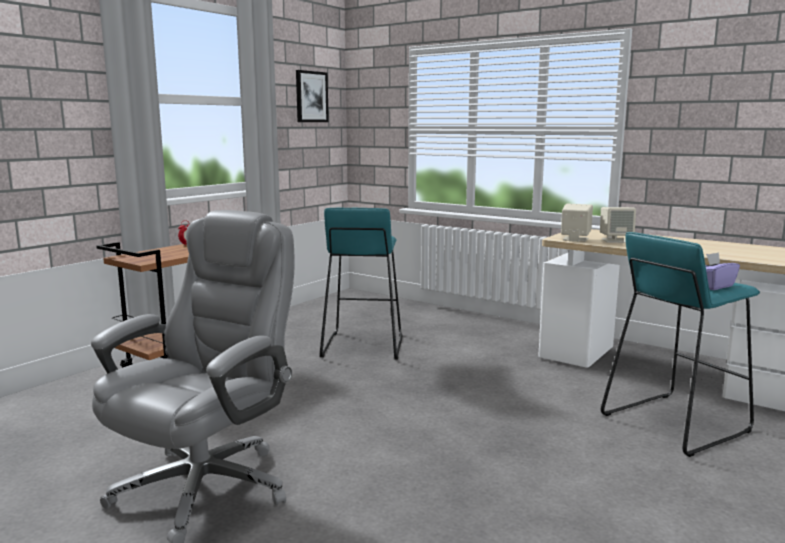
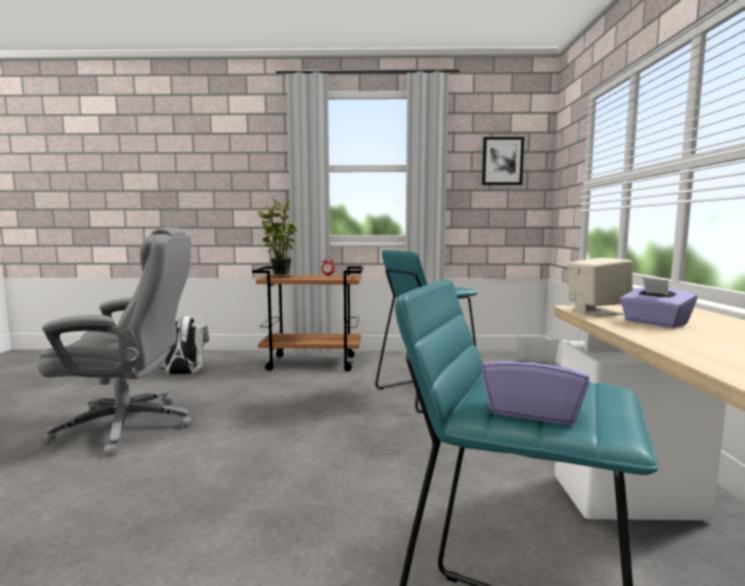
camera: 55 degrees right, 5 degrees down
(67, 433) = (182, 374): none -> white backpack
(143, 256) = (279, 276): none -> potted plant
(615, 240) = (654, 323): beige speaker -> purple tissue box

